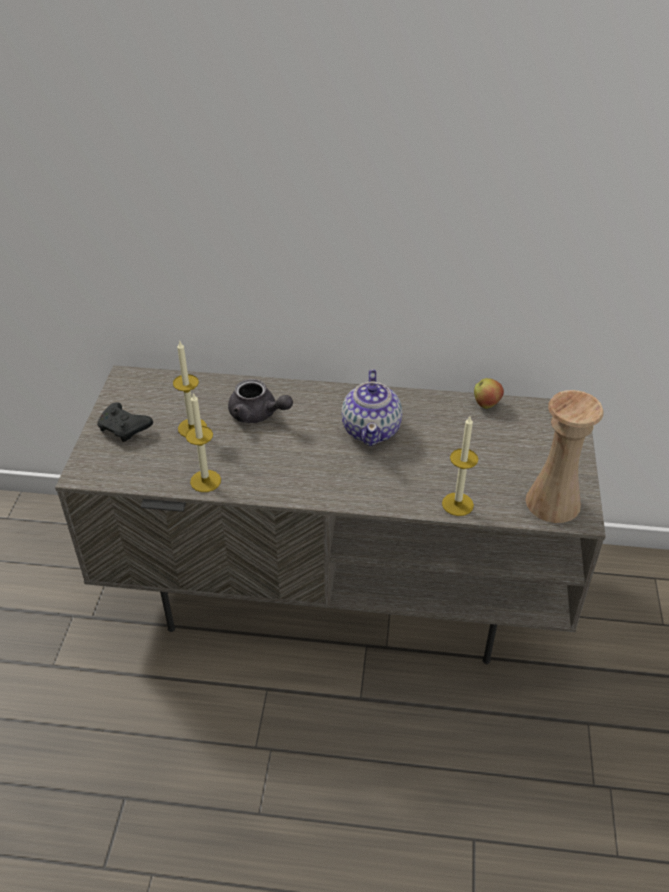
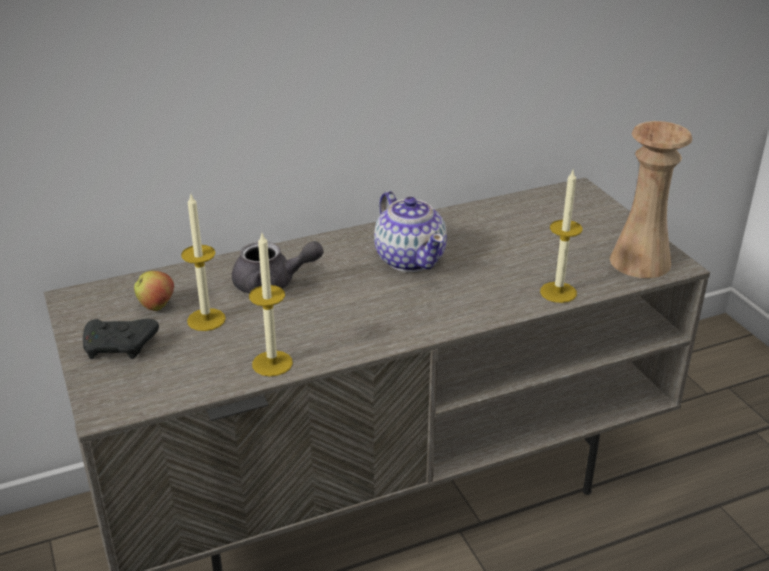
camera: 30 degrees left, 10 degrees down
(486, 404) = (500, 205): apple -> apple (157, 307)

